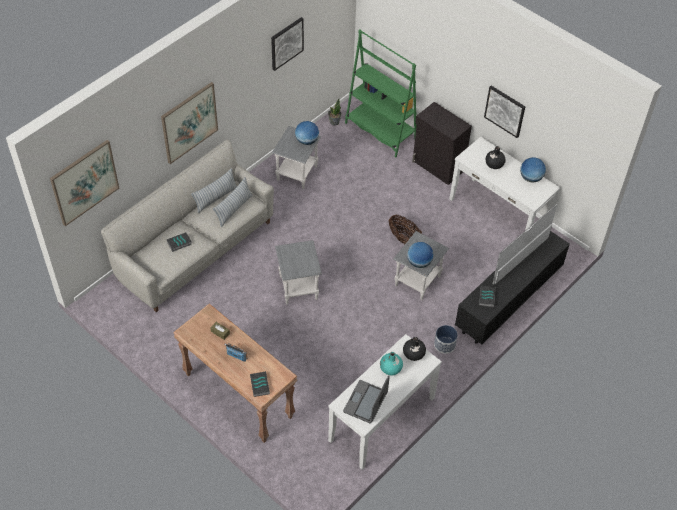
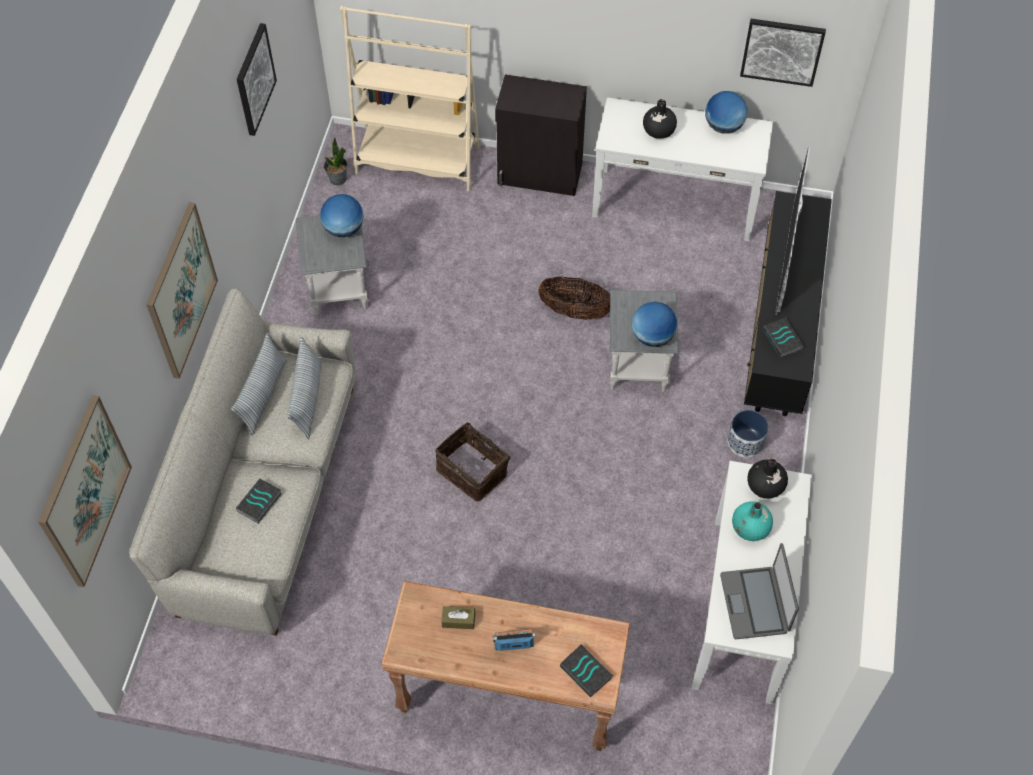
camera: 30 degrees left, 5 degrees up
(298, 288) = (473, 470): grey side table -> basket
(380, 131) = (417, 160): green bookcase -> beige bookcase
(505, 111) = (647, 38): picture -> picture (782, 51)

